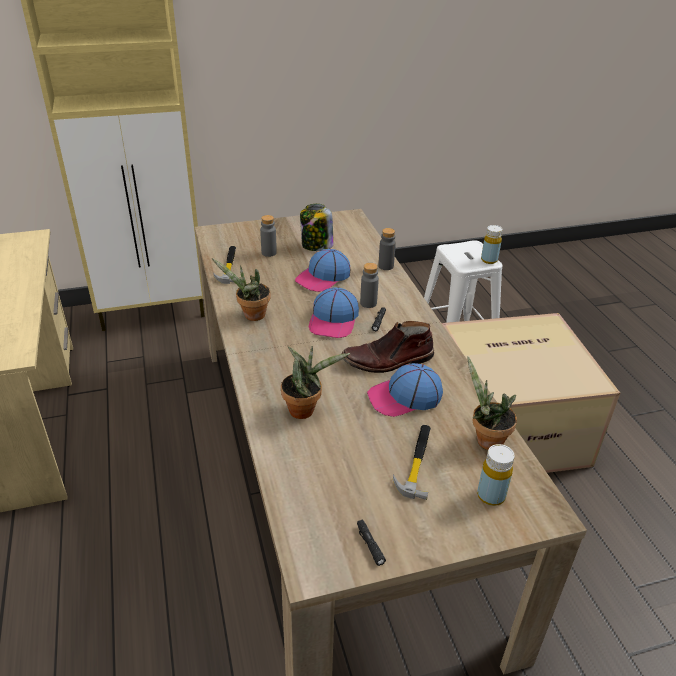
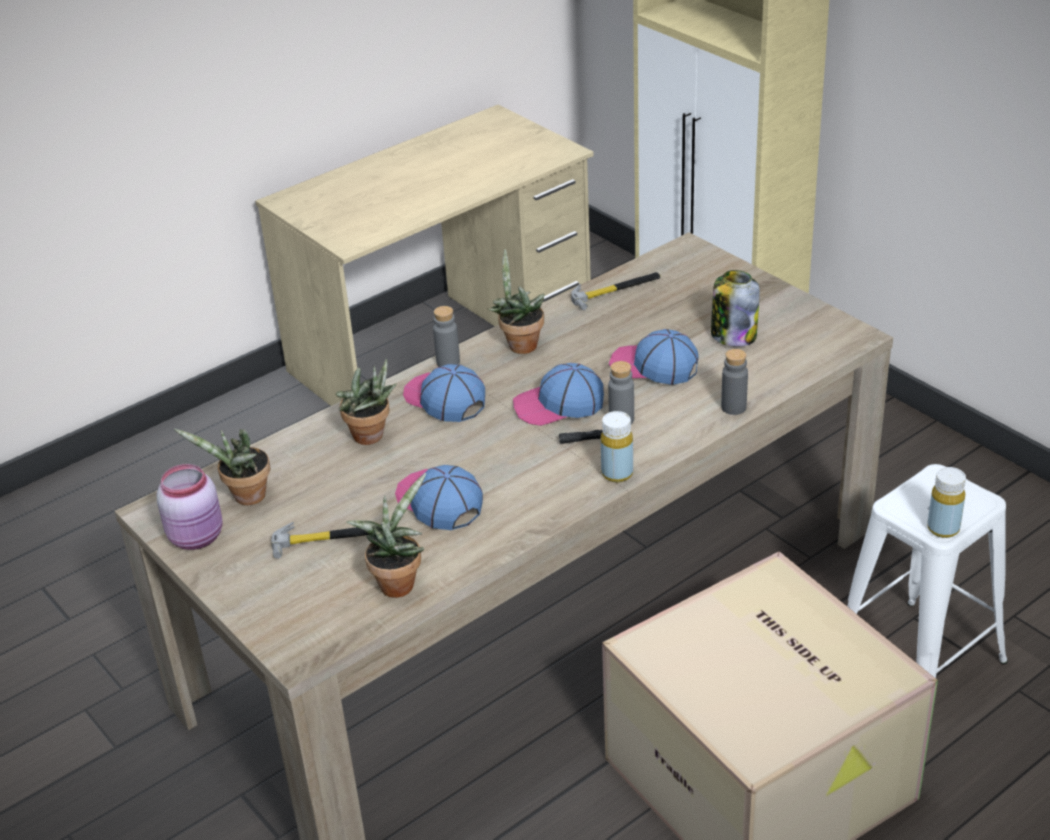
camera: 70 degrees right, 0 degrees up
(269, 253) = (676, 306): grey bottle -> grey bottle (448, 362)
(286, 363) = (444, 399): none -> cap
(333, 500) = (245, 498): none -> potted plant
(369, 544) = (198, 537): black flashlight -> pink jar
(388, 361) = (503, 470): brown boot -> none
(491, 496) = (305, 604): yellow bottle -> yellow bottle (617, 473)

